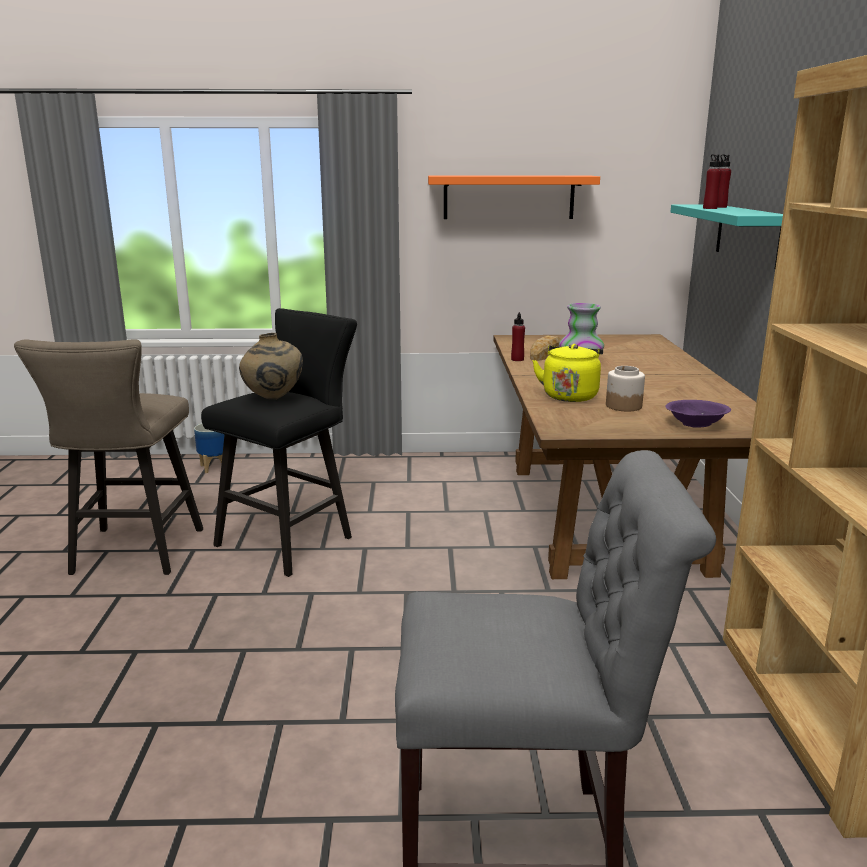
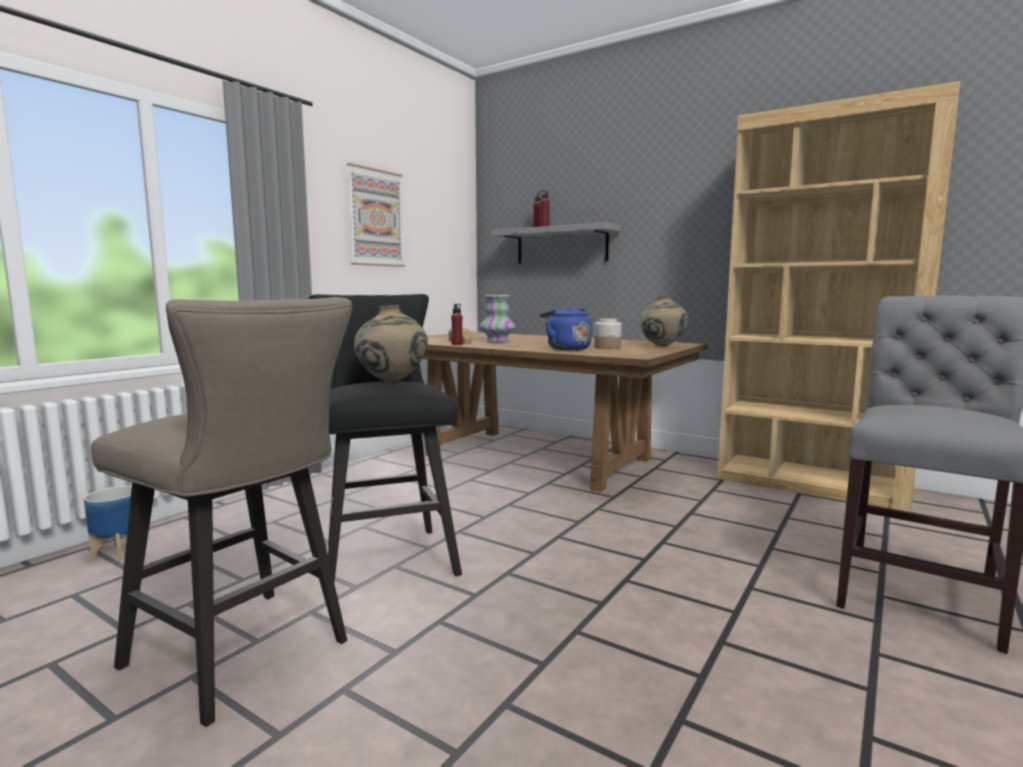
camera: 55 degrees left, 10 degrees down
(508, 197) = (376, 218): orange shelf -> picture
(570, 395) = (566, 349): yellow kettle -> blue kettle
(695, 424) = (663, 346): purple bowl -> beige vase
(748, 234) = (561, 246): turquoise shelf -> grey shelf

